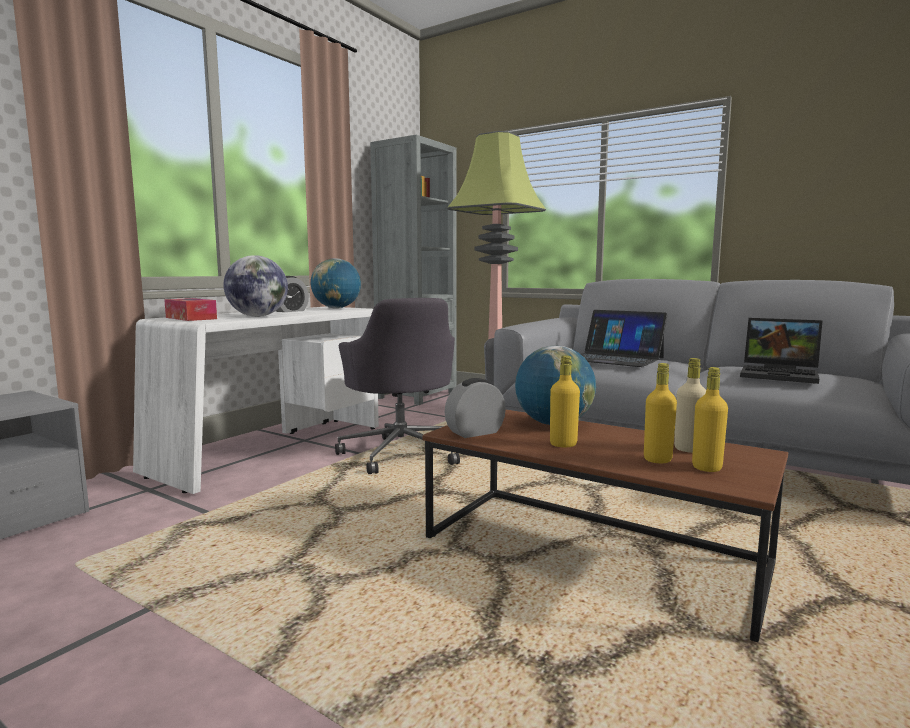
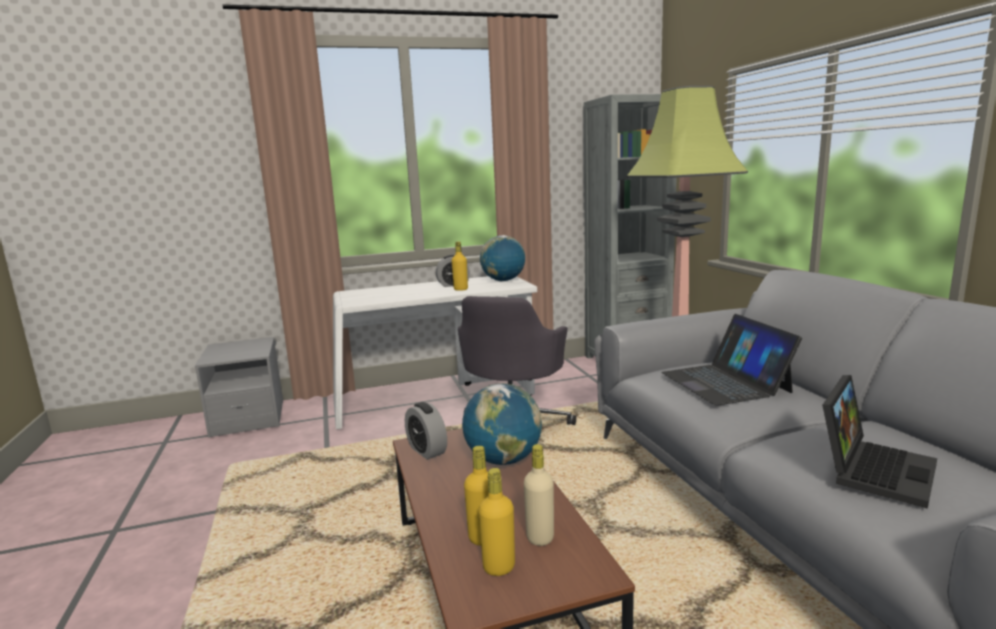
camera: 40 degrees right, 5 degrees up
(191, 318) = (360, 294): tissue box -> none
(257, 316) = (404, 295): globe -> none
(475, 433) = (427, 450): alarm clock -> alarm clock turned 135 degrees counterclockwise
(563, 444) = (456, 488): yellow bottle -> yellow bottle (460, 289)
(781, 375) = (873, 469): laptop -> laptop turned 120 degrees counterclockwise

